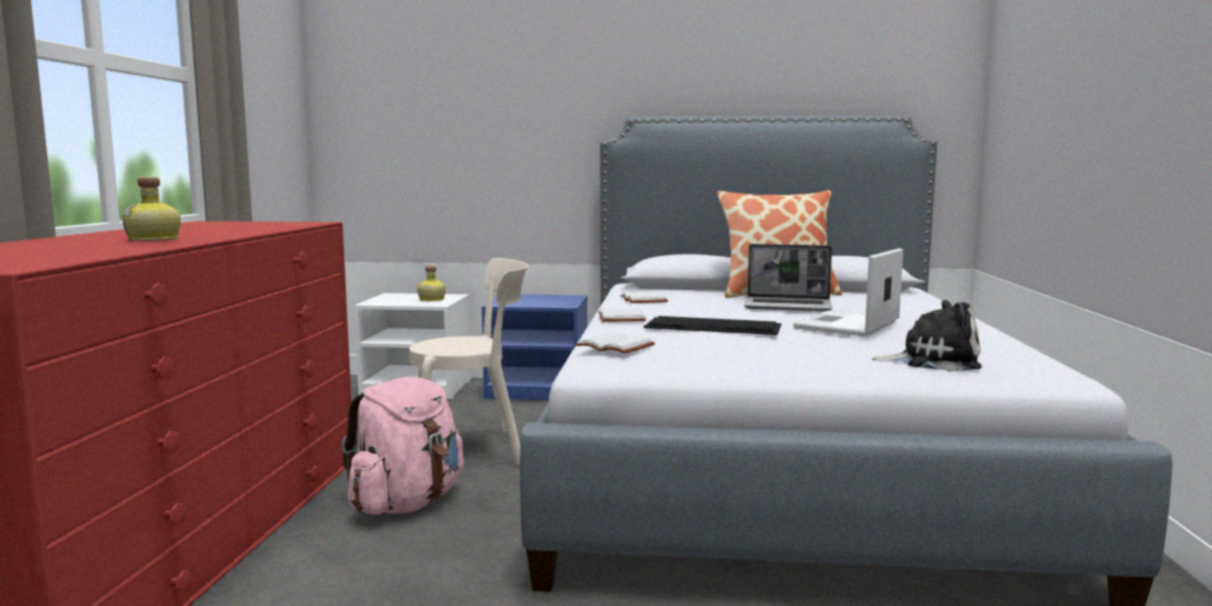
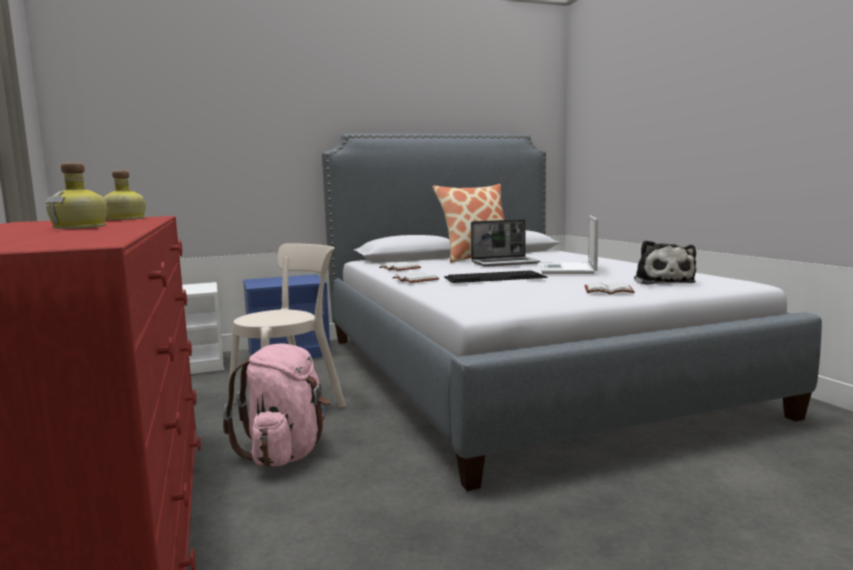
camera: 25 degrees left, 0 degrees up
(430, 300) = (191, 288): bottle -> bottle (124, 219)
(617, 346) = (468, 295): white book -> white book (609, 290)
(933, 361) = (663, 282): plush toy -> plush toy turned 105 degrees clockwise

